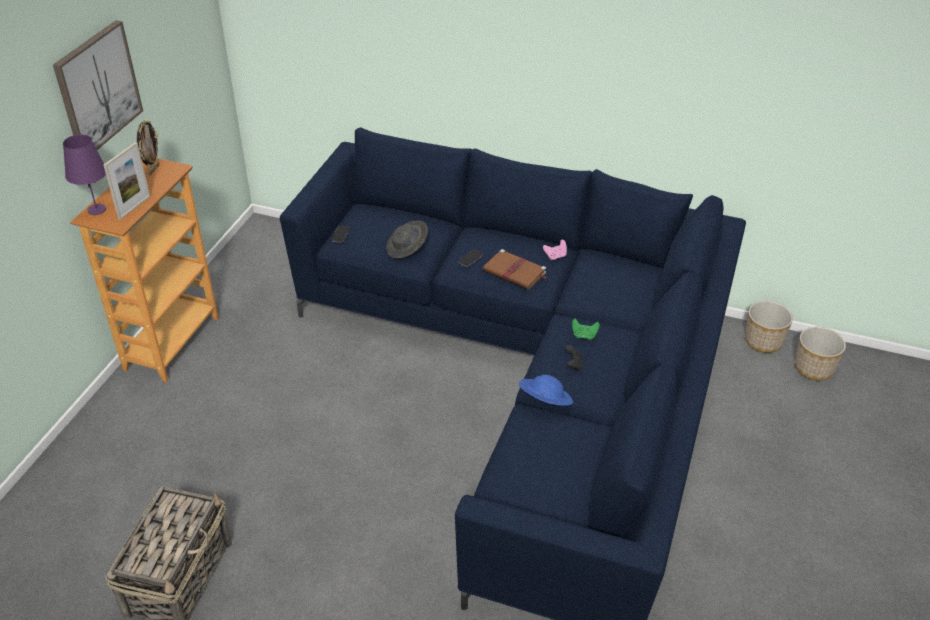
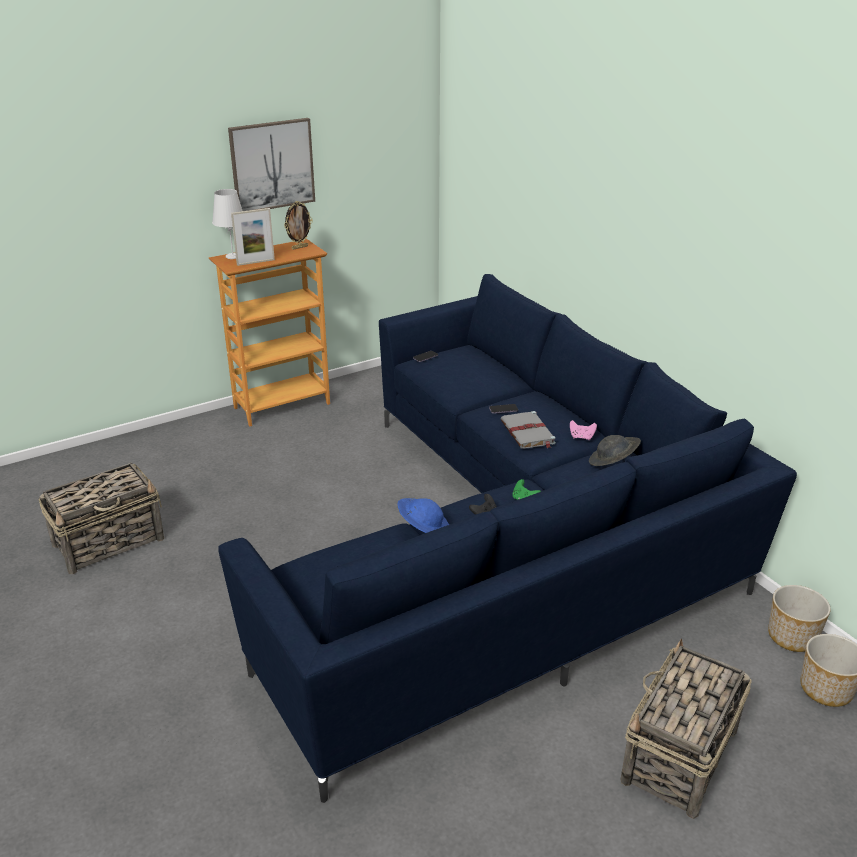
camera: 40 degrees right, 10 degrees down
(96, 210) = (232, 256): purple table lamp -> white table lamp
(407, 249) = (462, 384): grey hat -> grey hat (612, 463)
(515, 272) = (528, 433): brown book -> grey book
(788, 469) = (678, 757): none -> basket

